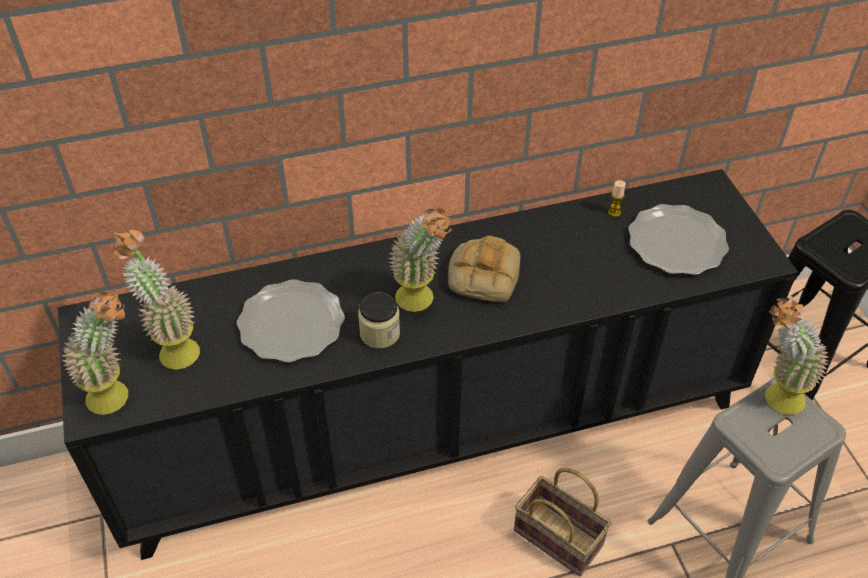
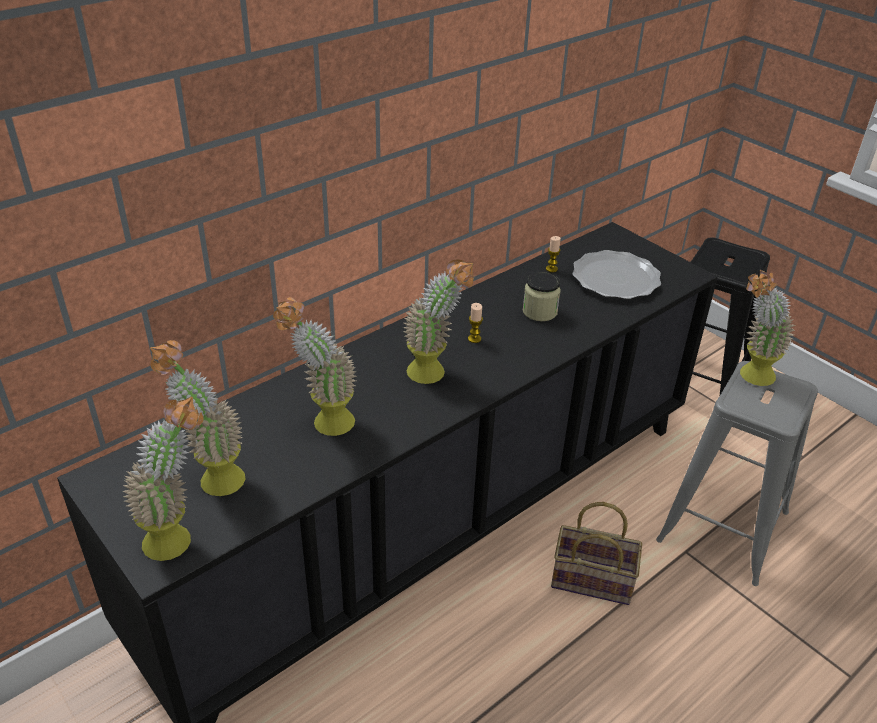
camera: 25 degrees left, 10 degrees down
(291, 323) = (323, 423): plate -> potted plant
(380, 333) = (413, 408): jar -> jar (539, 311)
(483, 274) = (474, 339): bread -> candle

